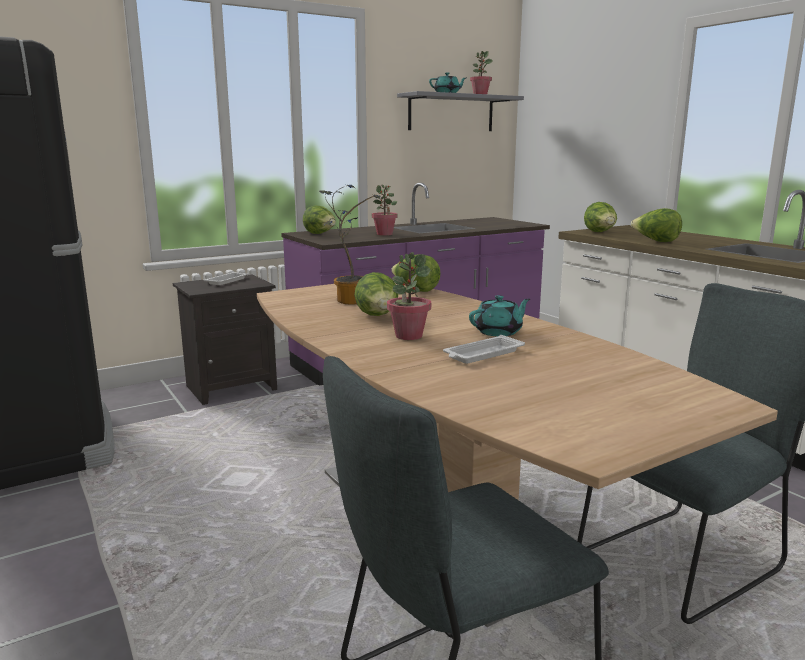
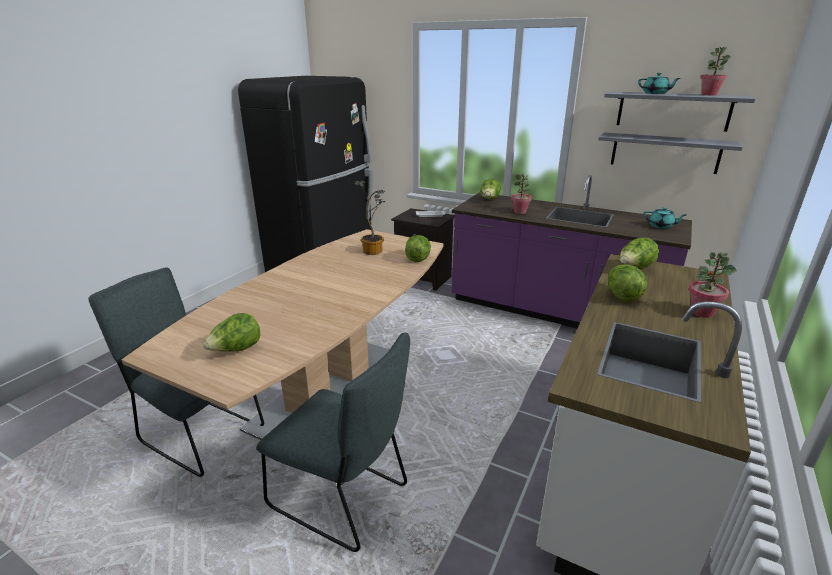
camera: 60 degrees right, 10 degrees up
(378, 317) = (343, 264): lettuce -> lettuce (236, 350)
(408, 336) = (309, 280): potted plant -> potted plant (701, 312)
(451, 156) = (664, 152): none -> grey shelf
(482, 354) = (287, 304): white tray -> none
(499, 332) = (337, 299): turquoise teapot -> turquoise teapot (661, 226)

